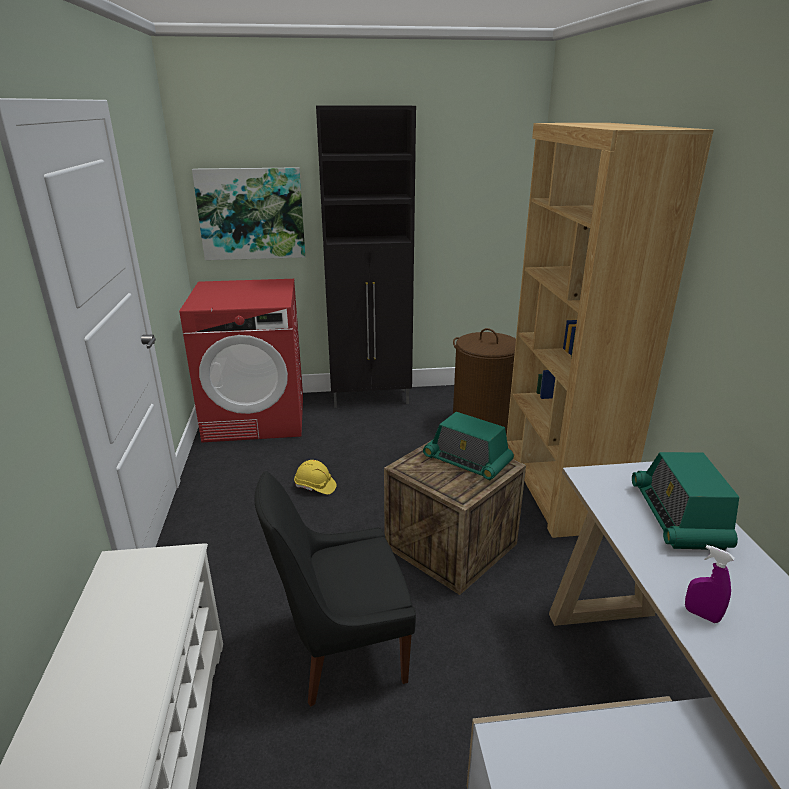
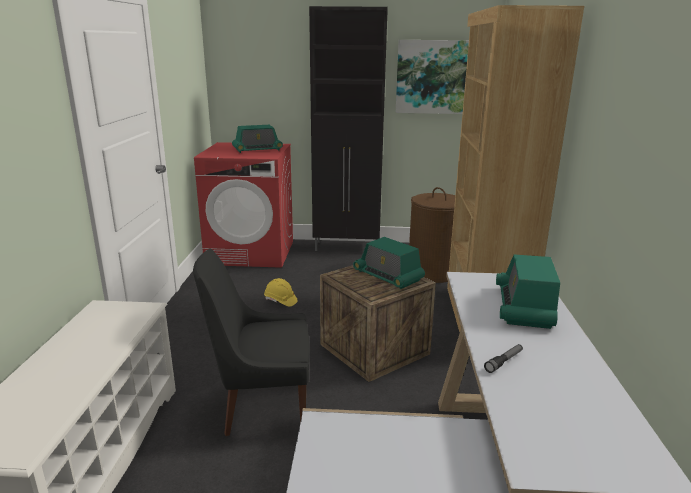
camera: 10 degrees right, 5 degrees down
(251, 214) = (260, 91): picture -> picture (437, 77)
(257, 292) = (257, 149): none -> radio
(701, 615) = (504, 362): purple spray bottle -> flashlight

